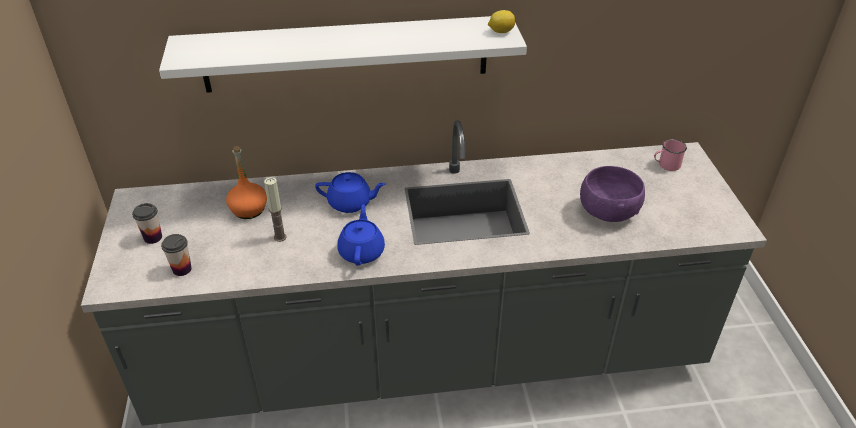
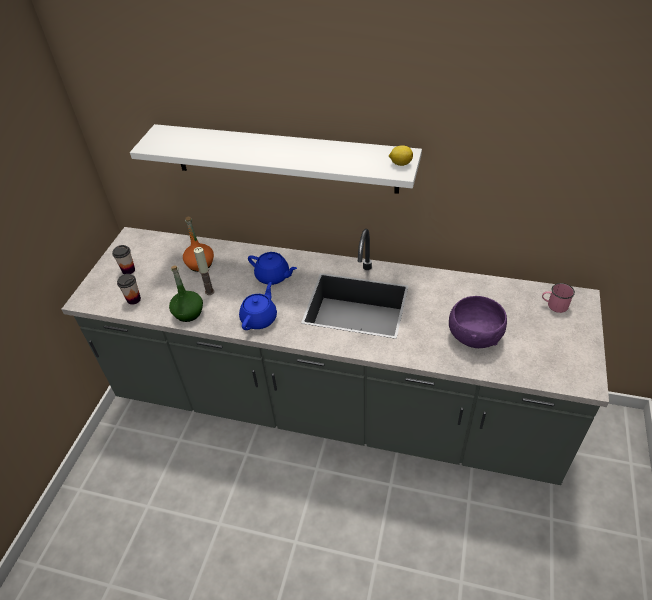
camera: 25 degrees right, 5 degrees up
(267, 267) = (188, 313): none -> green bottle

